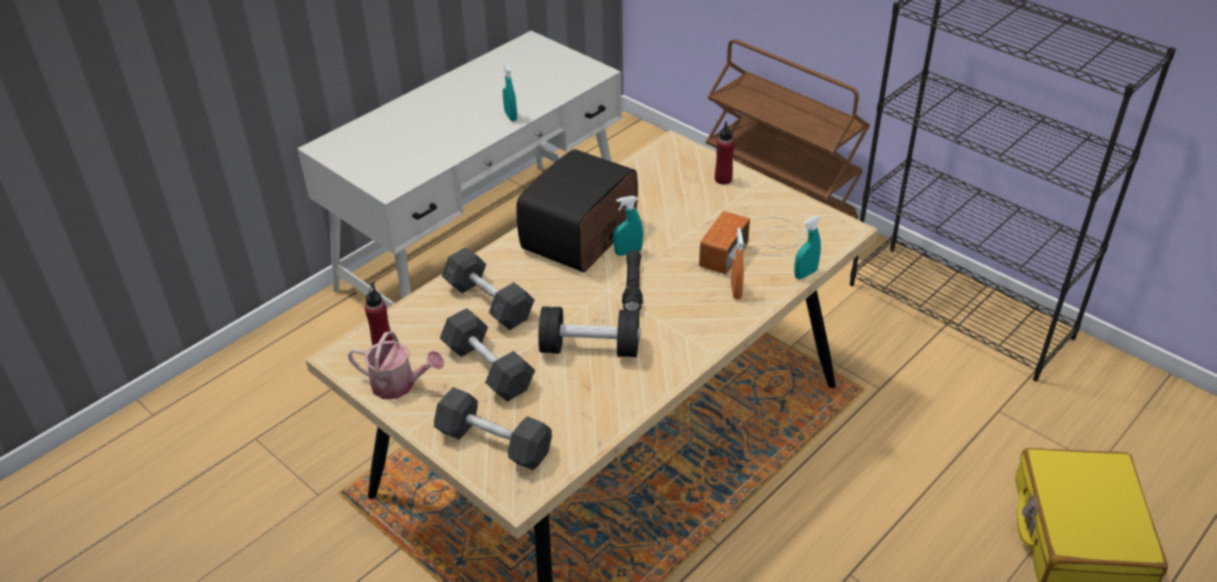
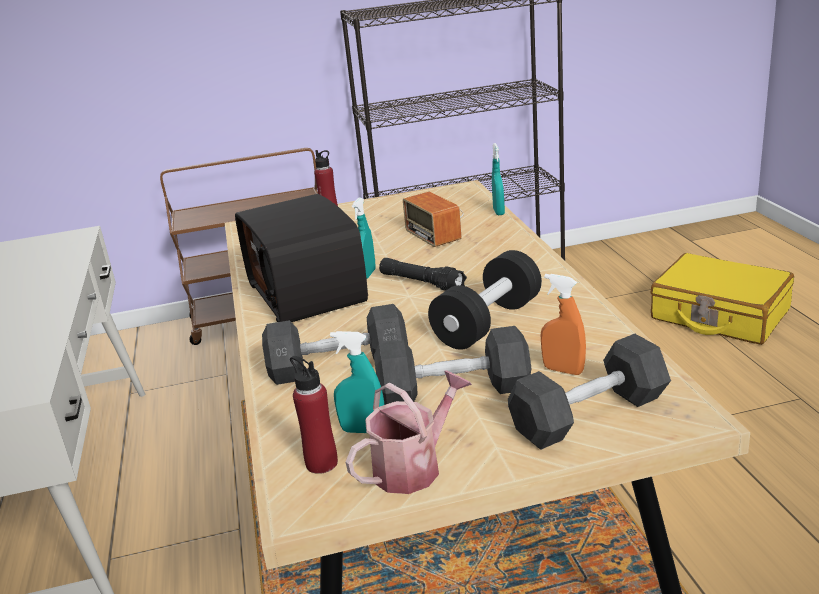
camera: 55 degrees left, 15 degrees down
(511, 116) = (53, 289): turquoise spray bottle -> turquoise spray bottle (363, 430)
(736, 291) = (486, 241): orange spray bottle -> orange spray bottle (563, 370)

